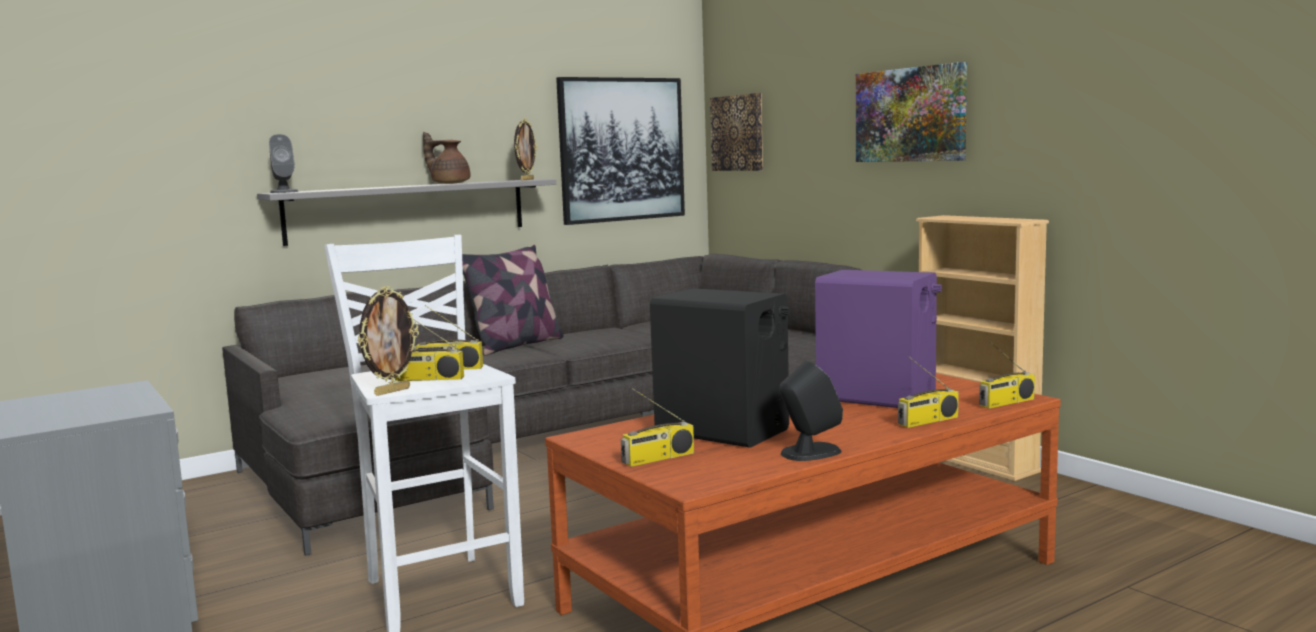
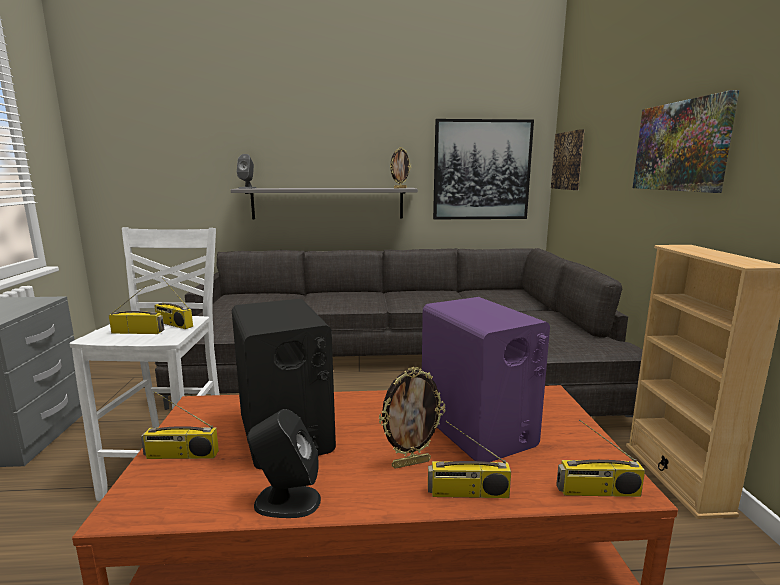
camera: 30 degrees right, 5 degrees up
(392, 391) = (94, 339): picture frame -> picture frame (411, 463)
(427, 379) = (139, 332): radio -> radio turned 150 degrees clockwise
(449, 183) = (349, 188): brown teapot -> none
(516, 345) = (374, 294): pillow -> none

